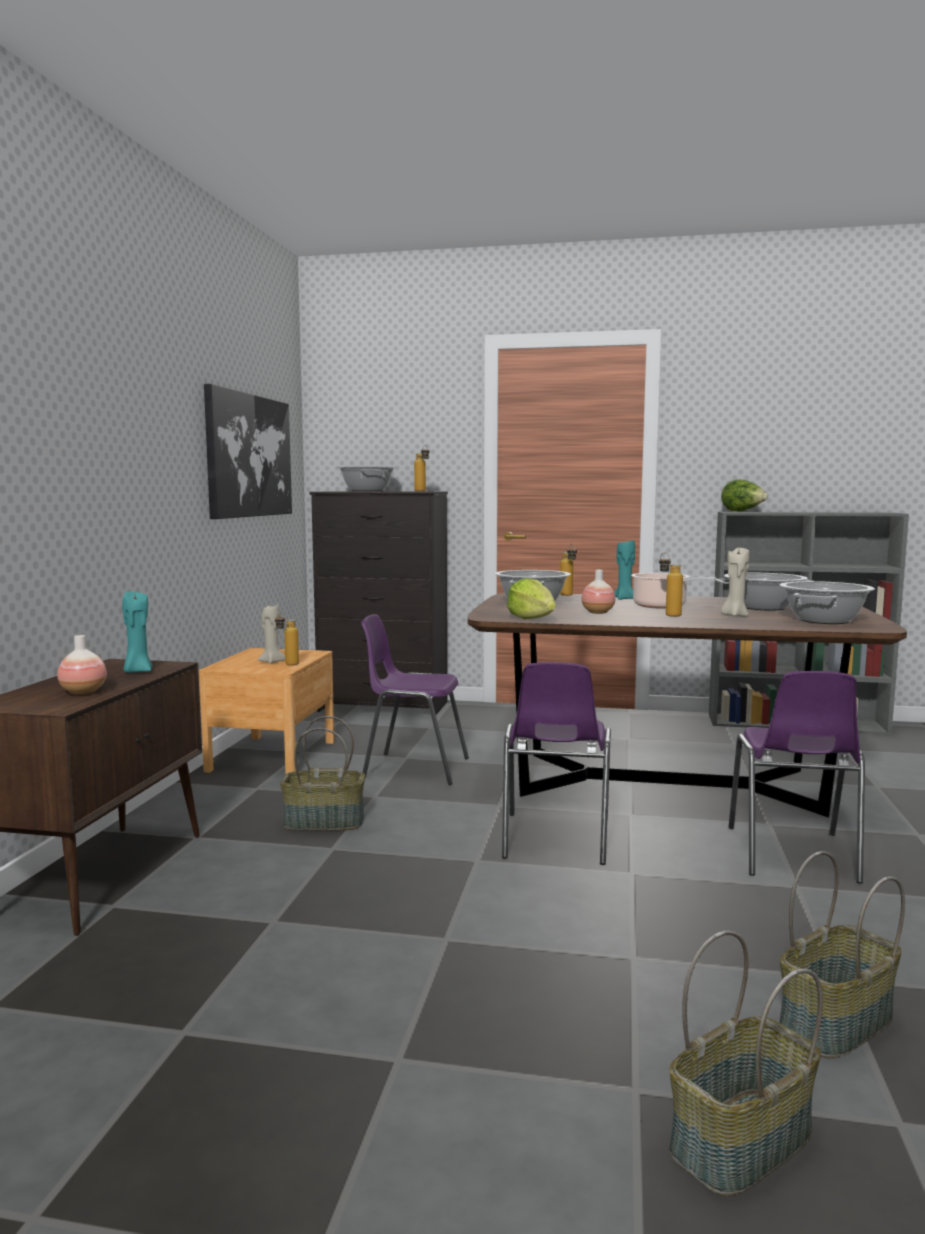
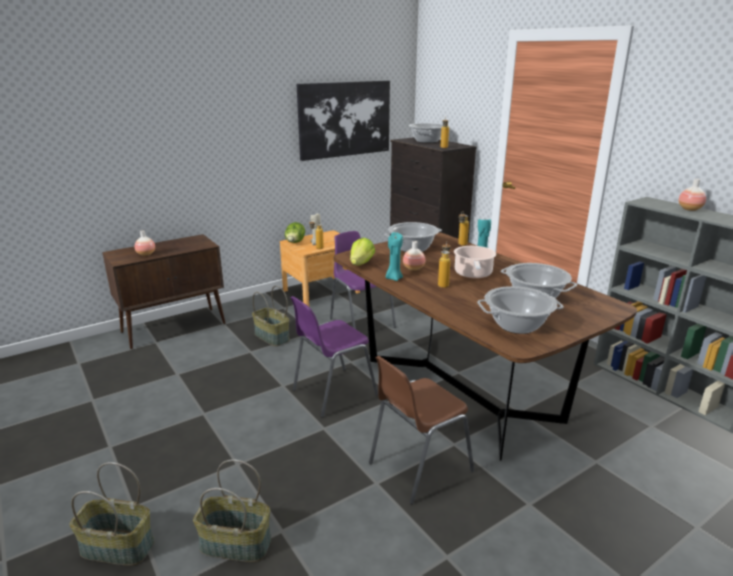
camera: 45 degrees right, 15 degrees up
(138, 671) = (188, 246): turquoise candle -> turquoise candle (393, 278)
(734, 616) = (478, 299): beige candle -> none
(743, 511) = (656, 202): lettuce -> lettuce (295, 243)
(780, 512) = (689, 209): none -> vase
(792, 855) = (417, 467): purple chair -> brown chair

